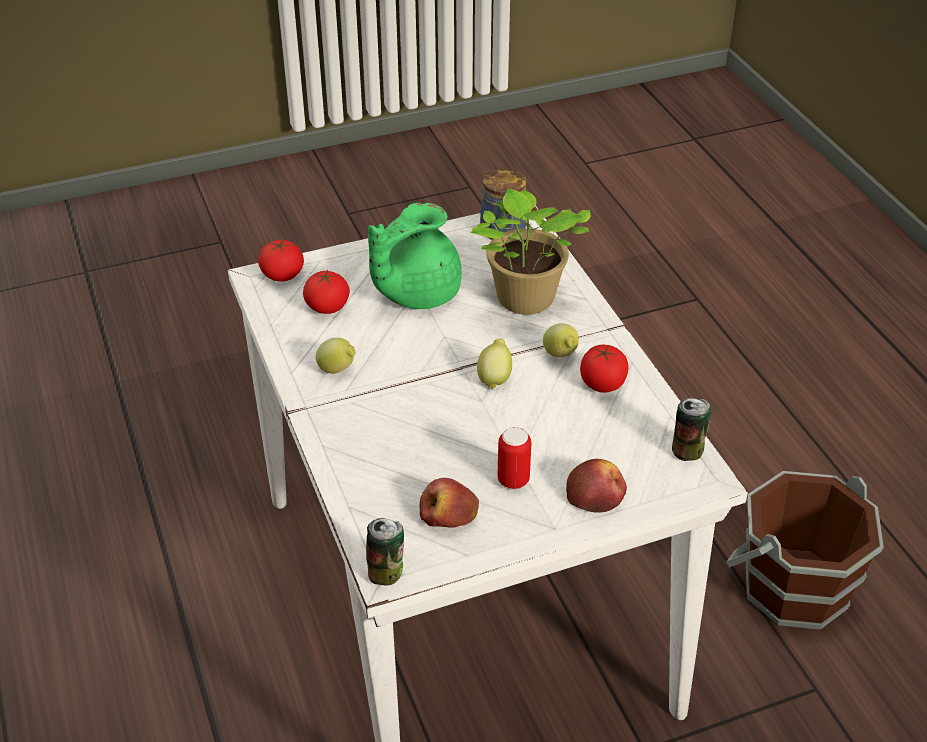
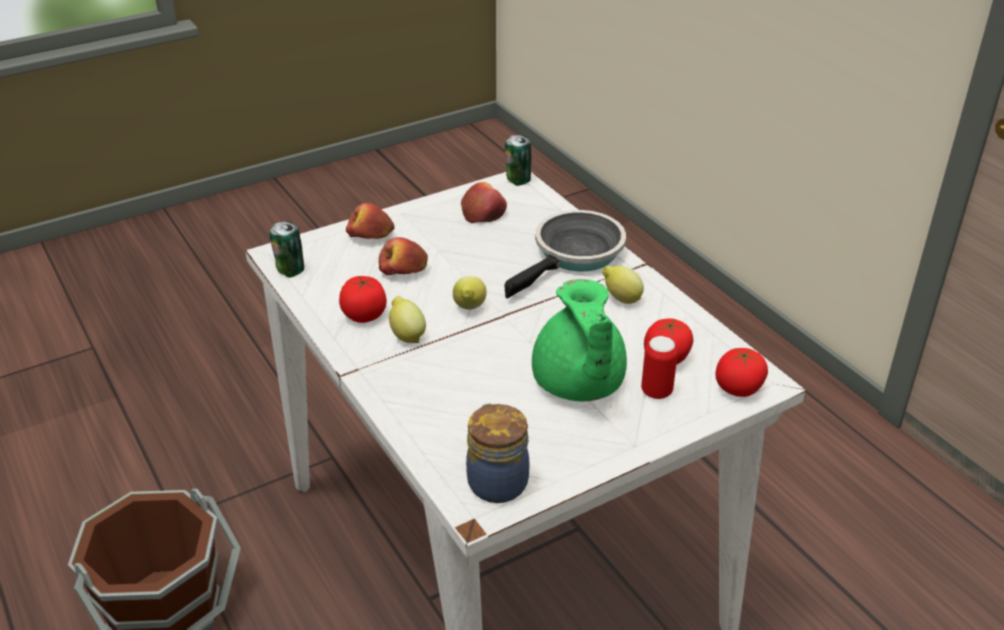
camera: 170 degrees right, 5 degrees down
(361, 432) = (574, 255): none -> frying pan
(415, 293) = (578, 384): green teapot -> green teapot turned 135 degrees clockwise
(513, 480) = (438, 237): can -> can (656, 391)
(524, 300) = (454, 389): potted plant -> none
(559, 436) = (403, 270): none -> apple

